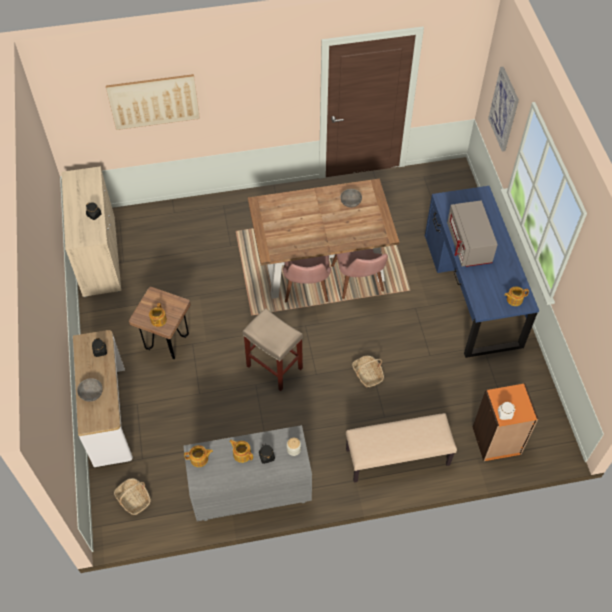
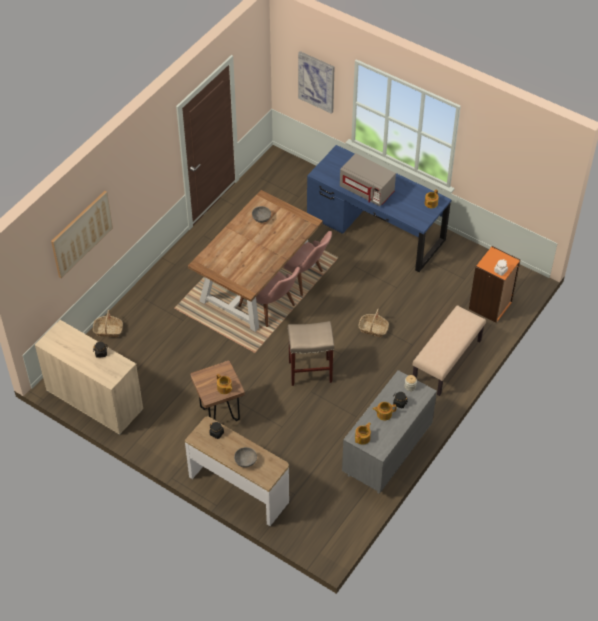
camera: 45 degrees left, 5 degrees down
(134, 499) = (320, 521): basket -> basket (108, 330)

